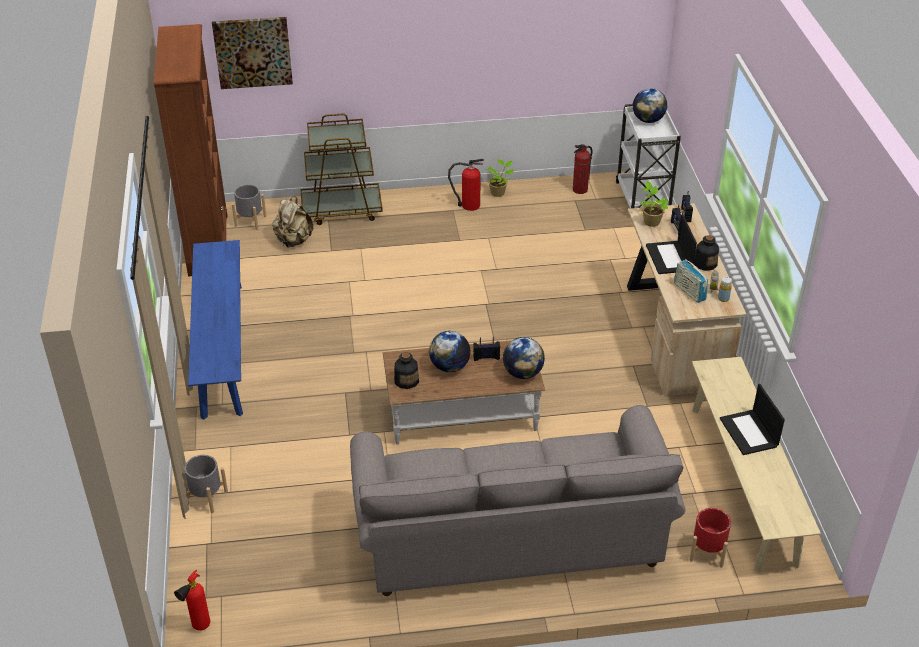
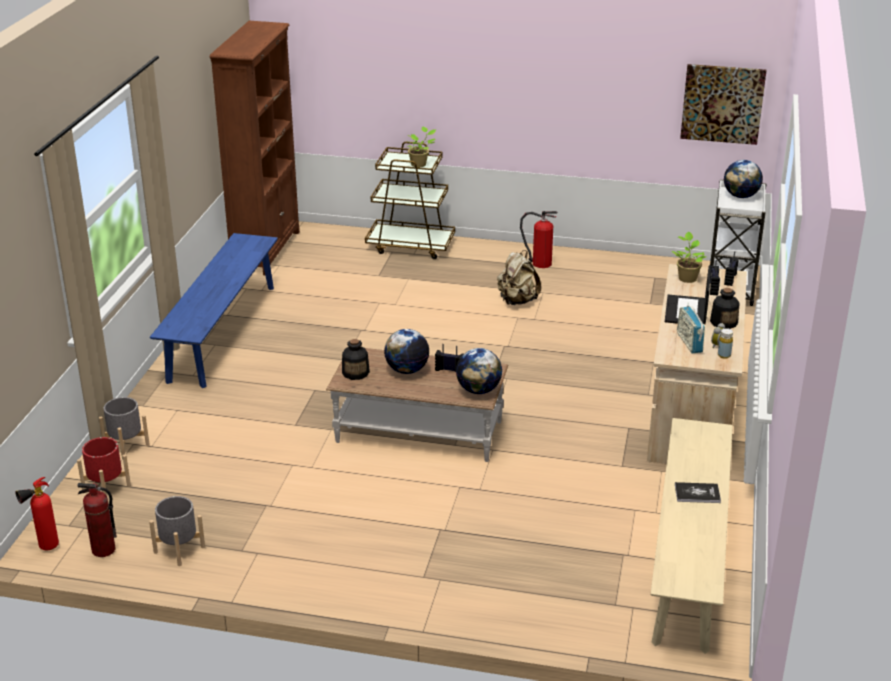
camera: 20 degrees right, 10 degrees down
(250, 221) = (318, 240): grey planter -> grey planter (179, 549)
(253, 52) = (341, 64): picture -> picture (722, 103)
(293, 241) = (347, 262): beige backpack -> beige backpack (517, 301)
(498, 192) = (577, 258): potted plant -> potted plant (419, 164)
(510, 536) = (399, 546): grey sofa -> none
(580, 190) = (666, 270): fire extinguisher -> fire extinguisher (103, 550)
(708, 552) = (608, 612): red planter -> red planter (106, 488)
(749, 433) = (697, 493): laptop -> book

